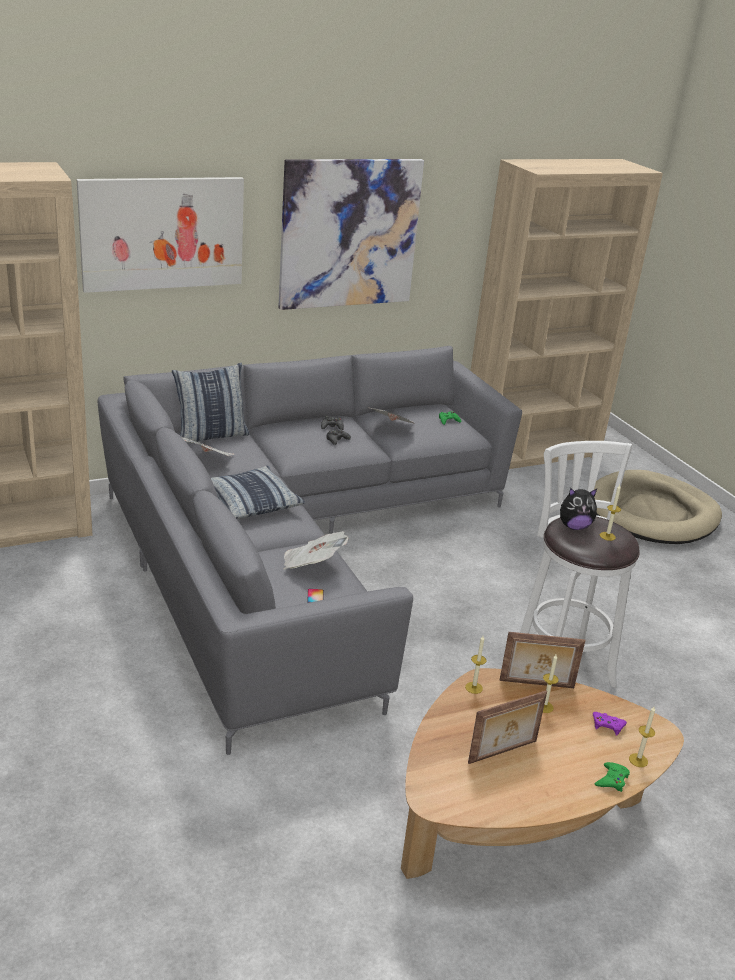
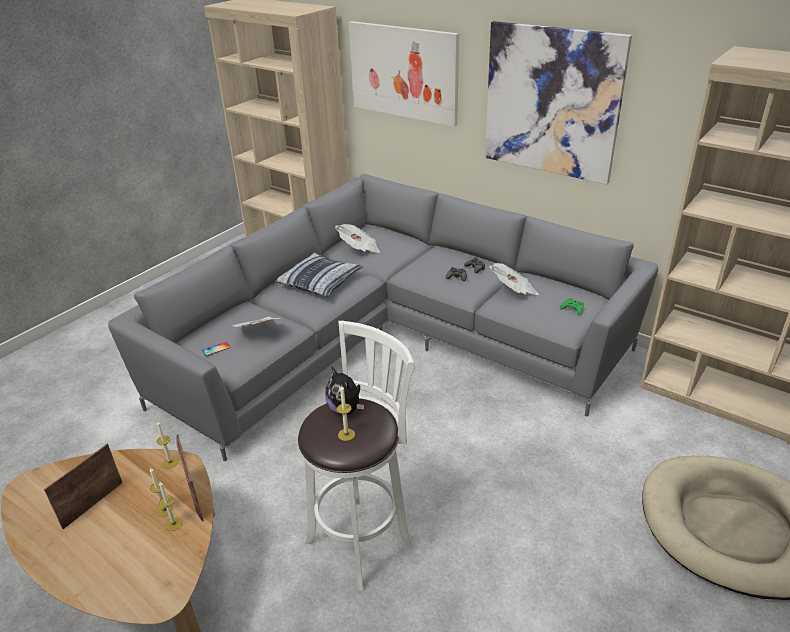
camera: 65 degrees right, 5 degrees up
(211, 435) = (395, 237): pillow -> none
(503, 753) = (92, 504): picture frame -> picture frame turned 90 degrees clockwise
(607, 725) = (157, 558): purple game controller -> none
(612, 780) = (79, 581): green game controller -> none
(638, 760) = (114, 593): candle -> candle (174, 524)

